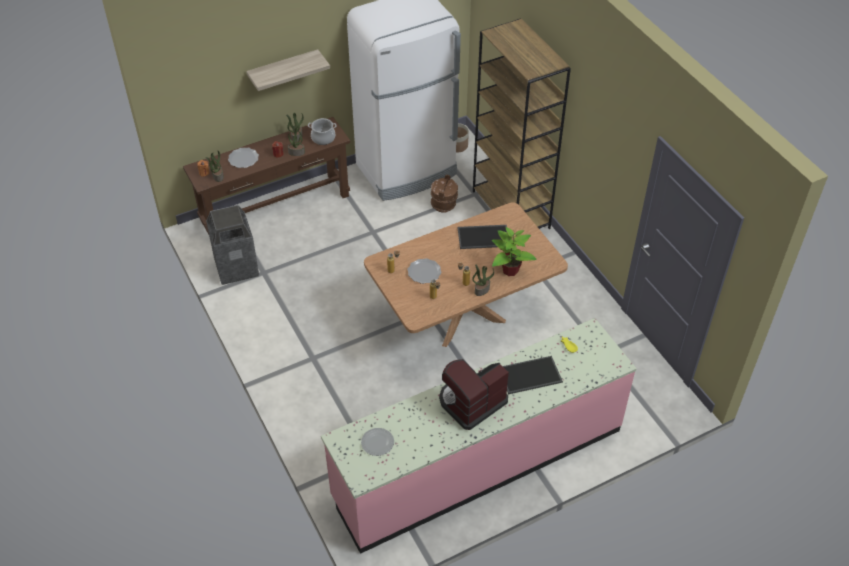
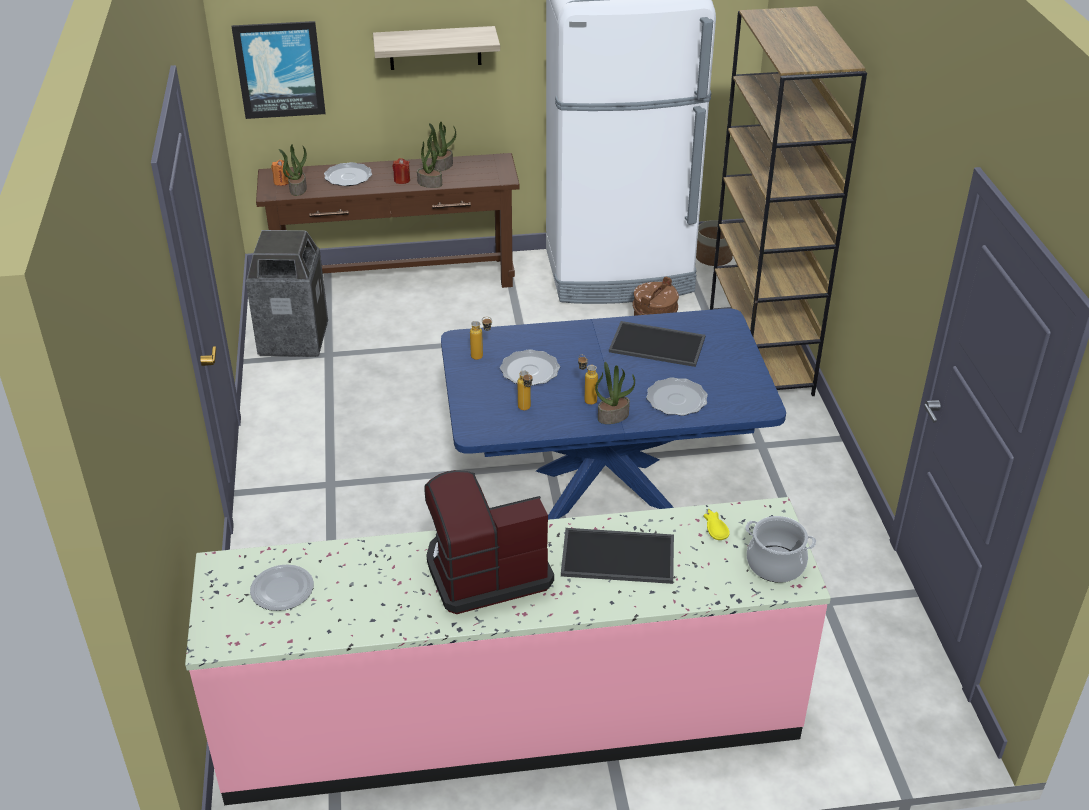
camera: 20 degrees right, 10 degrees down
(191, 106) = (279, 69): none -> picture
(323, 138) = (480, 174): cooking pot -> cooking pot (776, 564)
(463, 318) = (603, 488): brown dining table -> blue dining table
(509, 270) = (677, 399): potted plant -> plate

